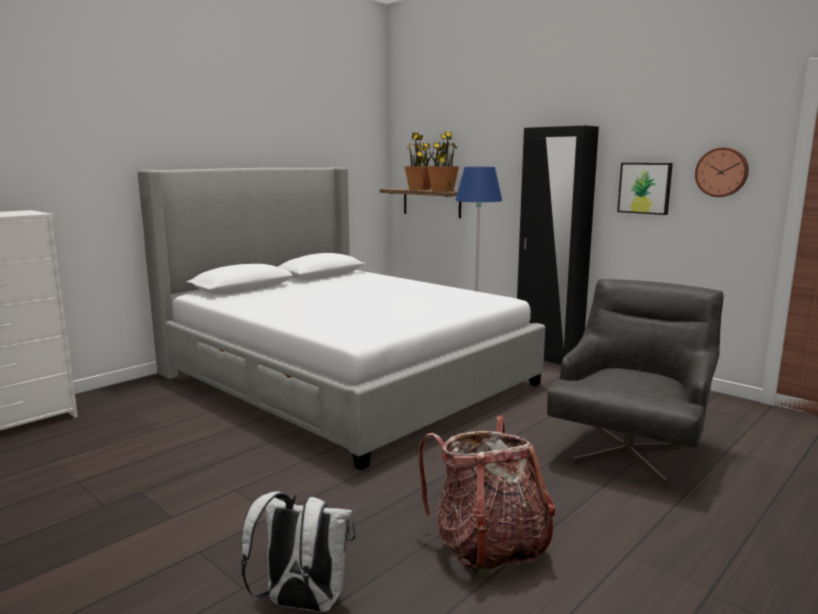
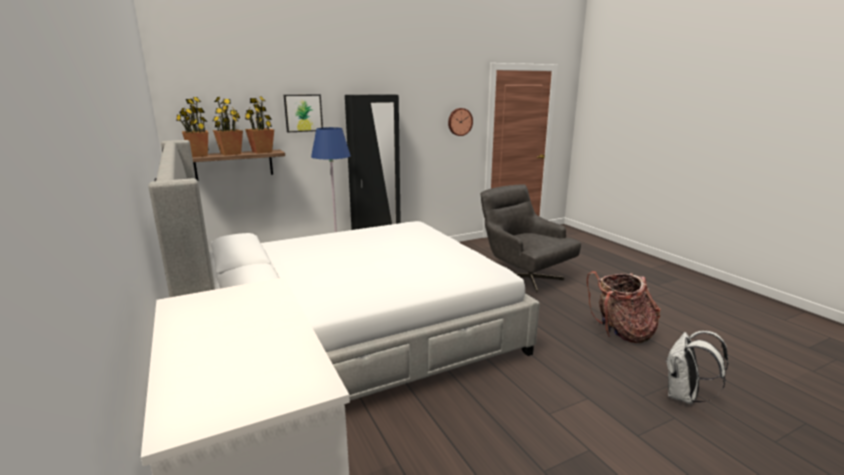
camera: 70 degrees left, 5 degrees up
(399, 188) = (198, 155): none -> potted plant
(645, 188) = (421, 134): picture -> picture (303, 113)

